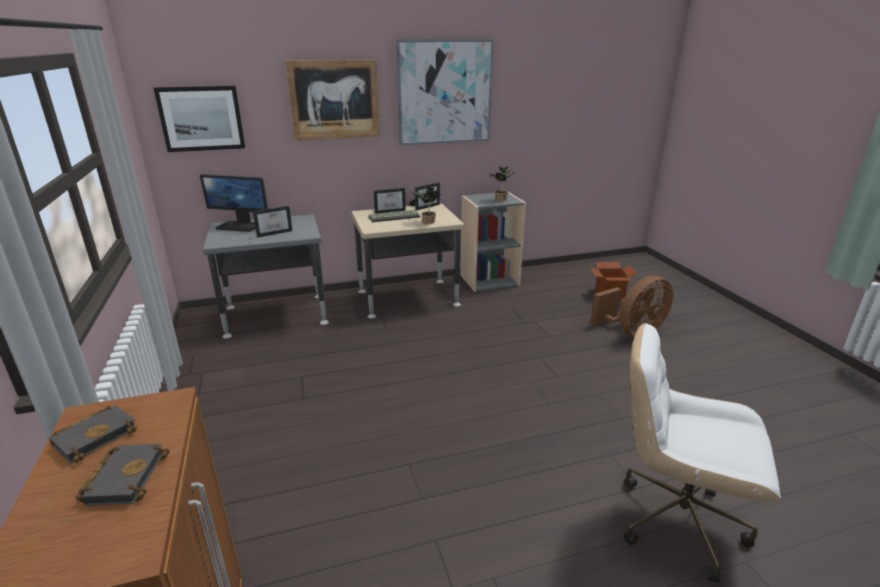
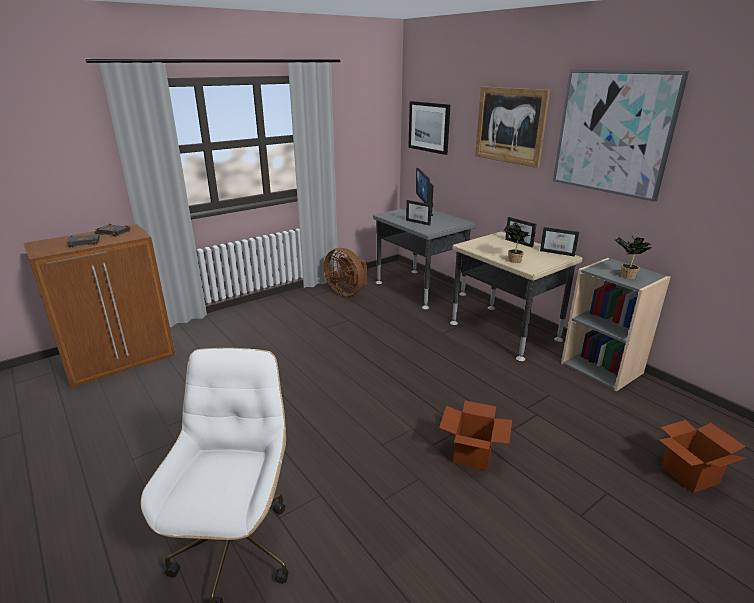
camera: 70 degrees right, 0 degrees up
(394, 217) = (508, 246): keyboard -> none
(574, 361) = (472, 454): none -> cardboard box
(632, 332) = (594, 505): brown fan -> brown fan (347, 292)

